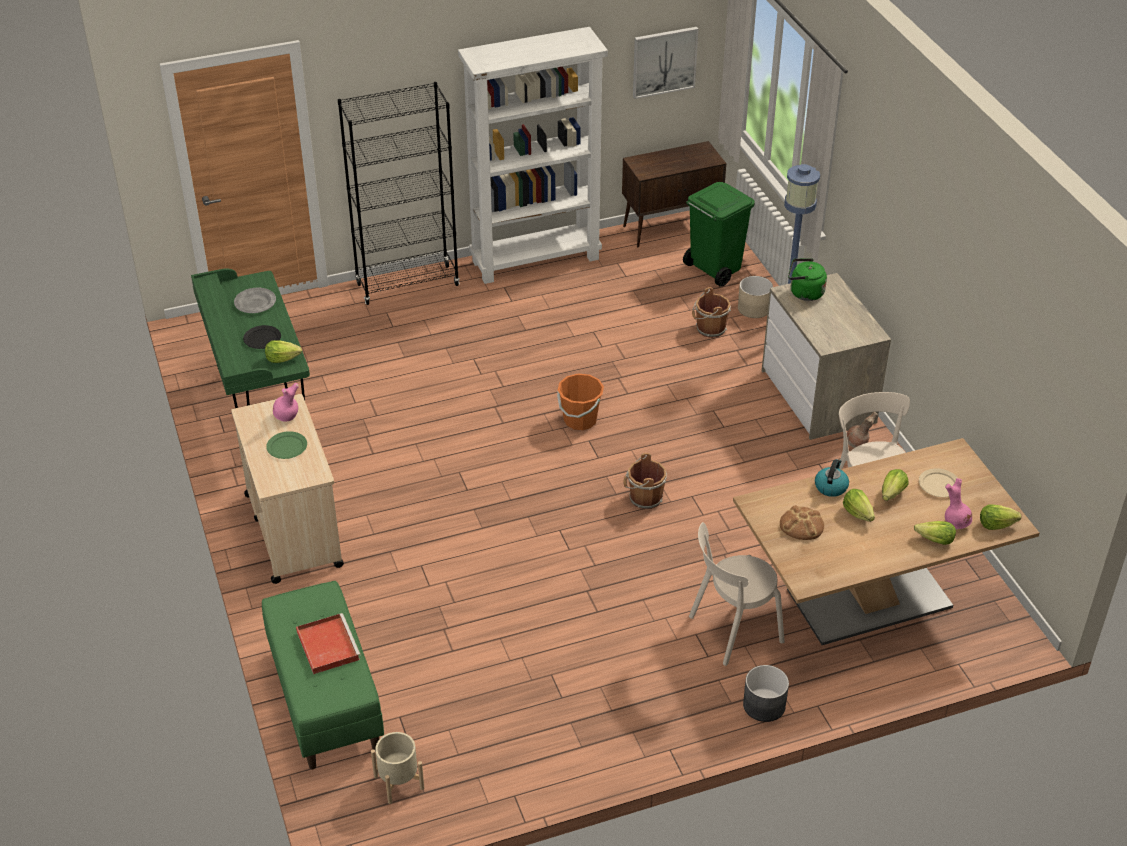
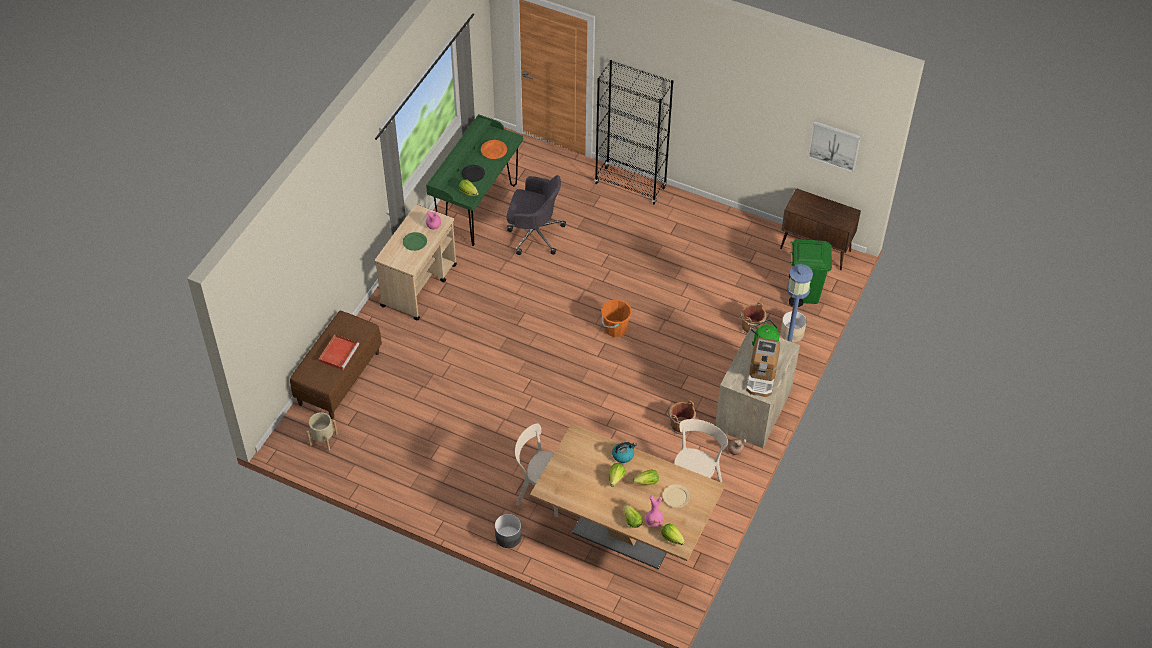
camera: 45 degrees right, 10 degrees up
(255, 303) = (493, 150): grey plate -> orange plate
(324, 698) = (339, 378): green bench -> brown bench
(362, 392) = (534, 234): none -> grey office chair
(536, 259) = (715, 217): white bookcase -> none
(644, 498) = (590, 394): brown bucket -> brown bucket (680, 425)
(801, 525) = (582, 462): bread -> none
(847, 322) = (761, 377): none -> coffee machine

